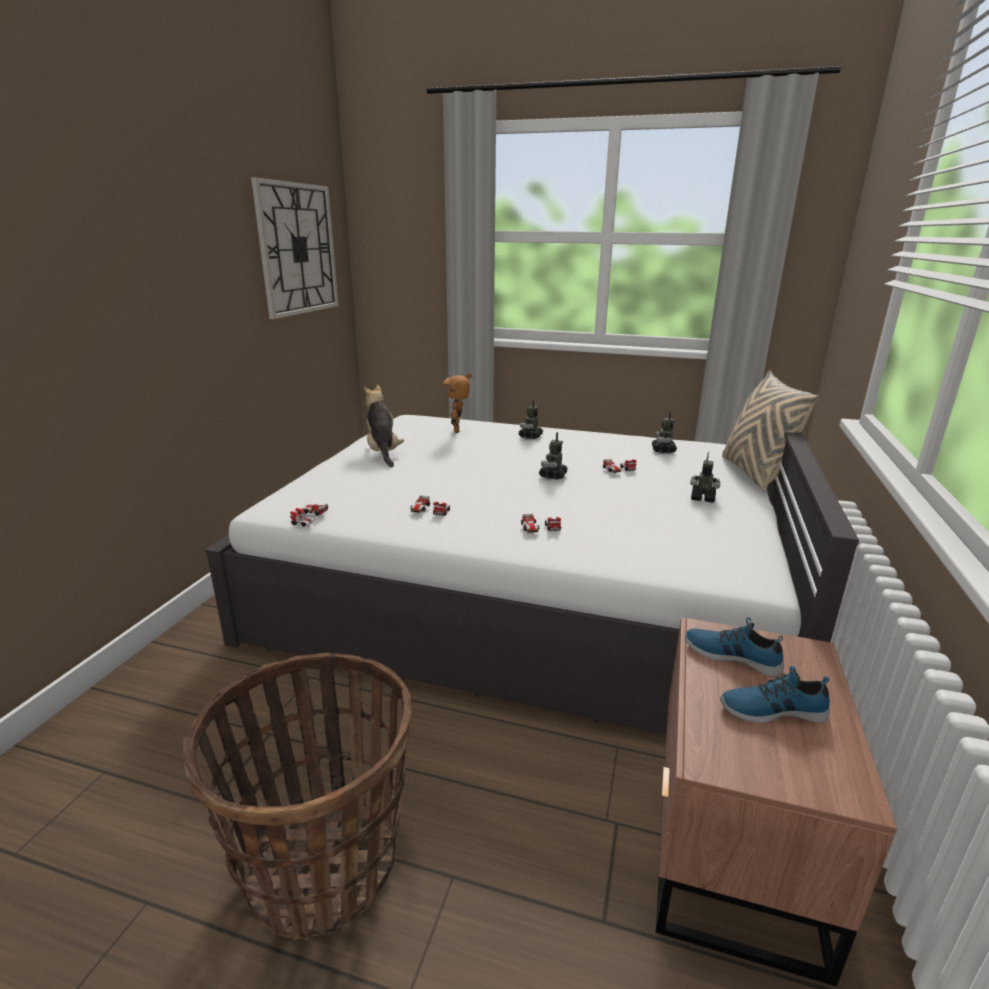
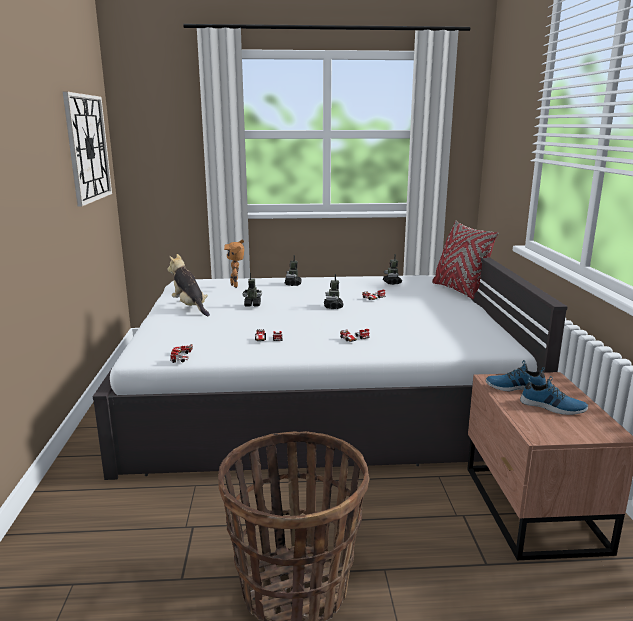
camera: 20 degrees left, 5 degrees down
(702, 498) = (440, 308): toy robot -> toy robot (252, 305)
(754, 473) = (459, 290): beige pillow -> red pillow
(772, 709) = (552, 407): shoe -> shoe turned 135 degrees counterclockwise

